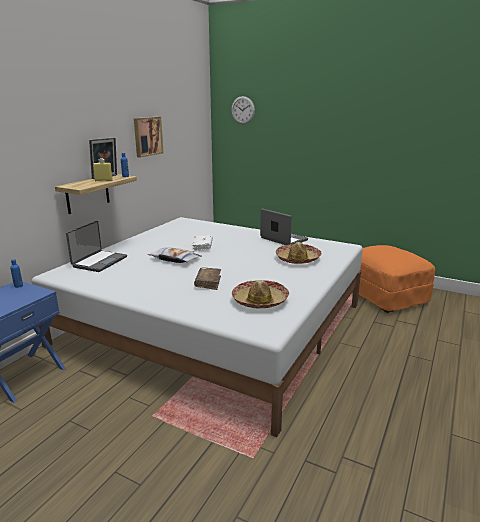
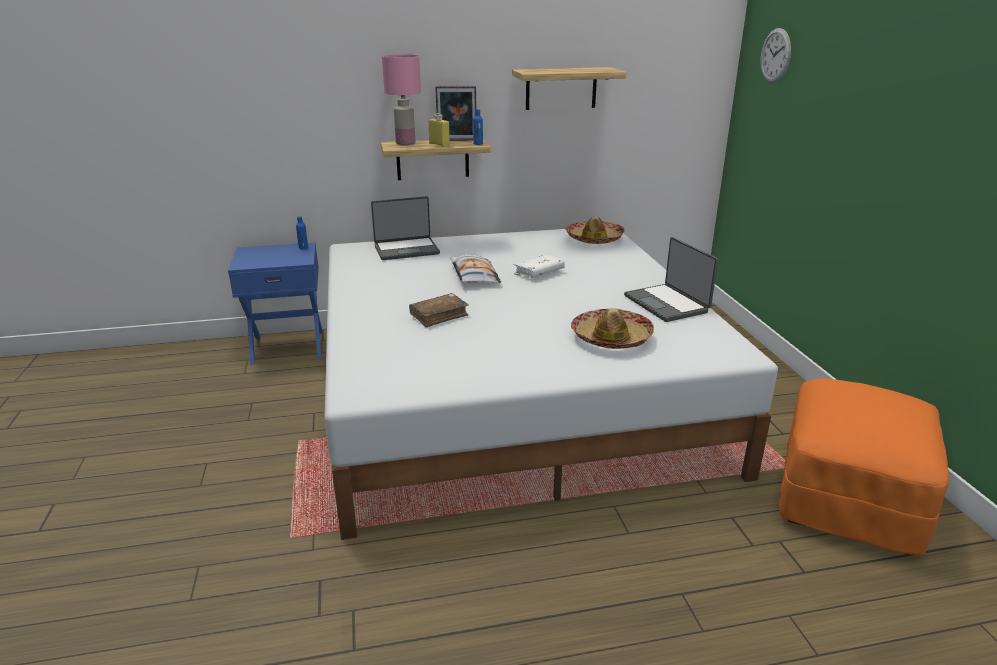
camera: 50 degrees right, 5 degrees up
(78, 184) = (405, 143): none -> pink table lamp
(147, 136) = (561, 88): picture -> shelf
(260, 300) = (433, 361): hat -> hat (594, 238)
(283, 239) = (667, 304): laptop -> laptop turned 150 degrees clockwise

